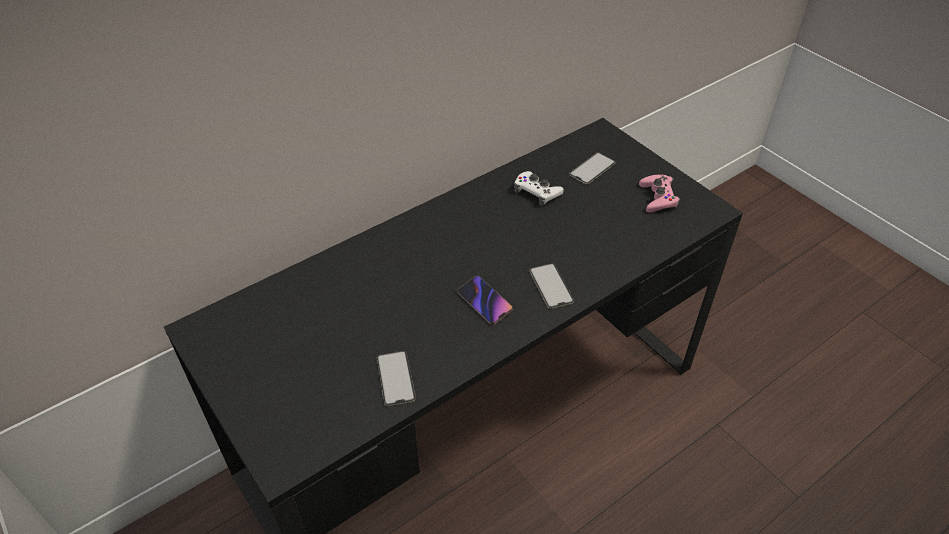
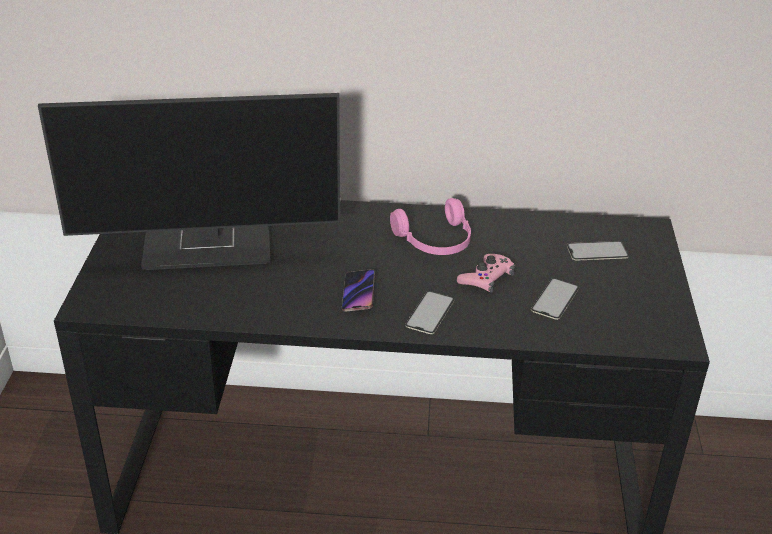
camera: 40 degrees right, 10 degrees down
(317, 334) = (210, 245): none -> monitor
(395, 378) = (225, 302): phone -> phone (555, 299)
(483, 223) = (436, 241): none -> pink headphones
(537, 192) = (516, 243): white game controller -> none
(658, 197) = (632, 304): pink game controller -> pink game controller (486, 278)

